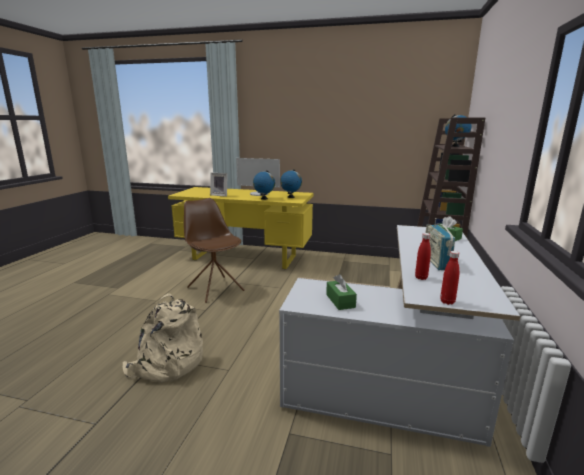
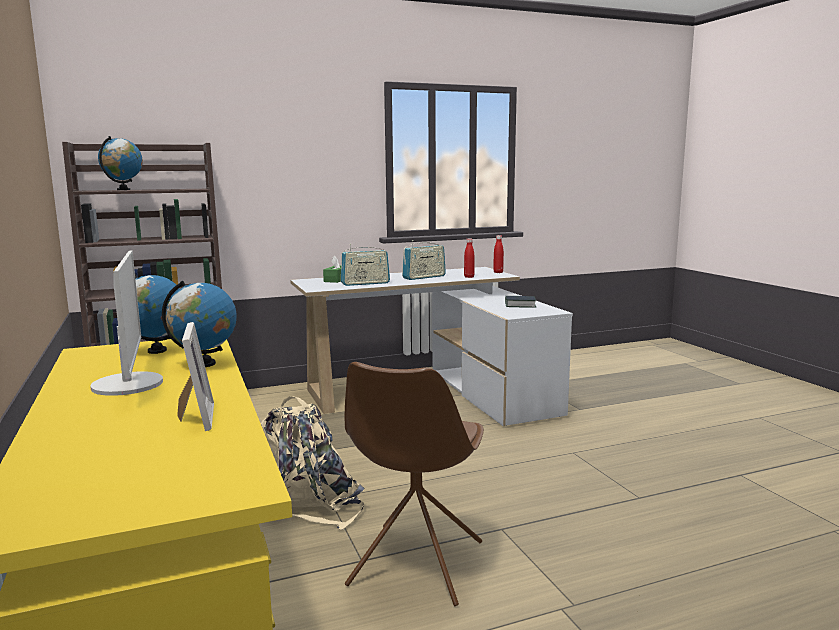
camera: 125 degrees left, 5 degrees down
(167, 364) = (634, 486): beige backpack -> beige backpack (310, 502)
(340, 301) = (520, 305): green tissue box -> book
(417, 240) = (365, 283): none -> radio

